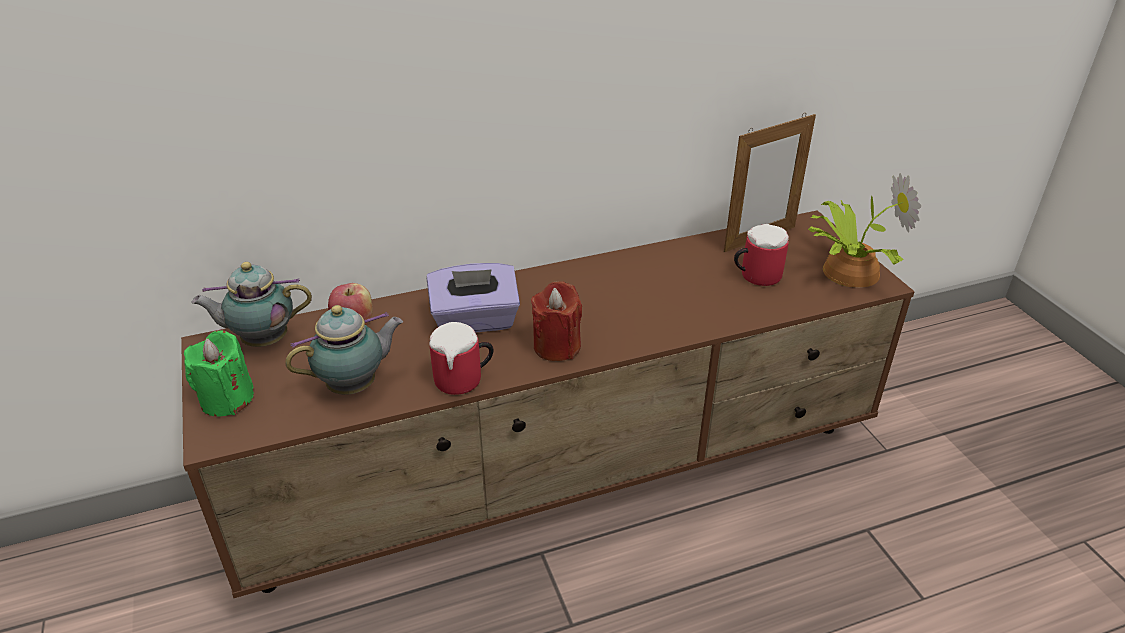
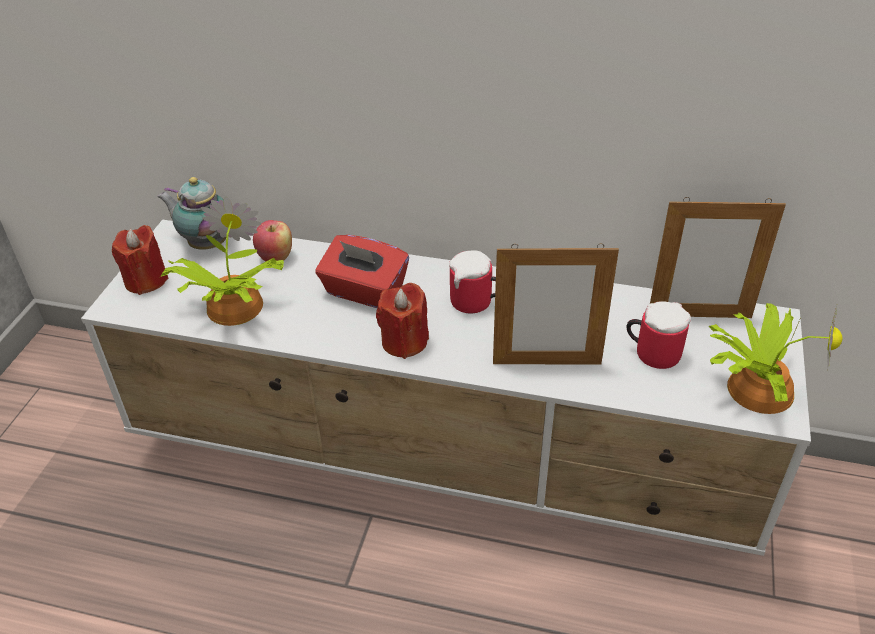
camera: 35 degrees right, 5 degrees up
(227, 399) = (146, 280): green candle -> red candle
(355, 386) = (231, 308): teapot -> potted plant
(465, 380) = (308, 339): mug -> mug (476, 303)
(475, 321) = (364, 292): purple tissue box -> red tissue box
(565, 475) = (444, 461): brown tv stand -> white tv stand
(689, 315) = (546, 363): none -> picture frame

